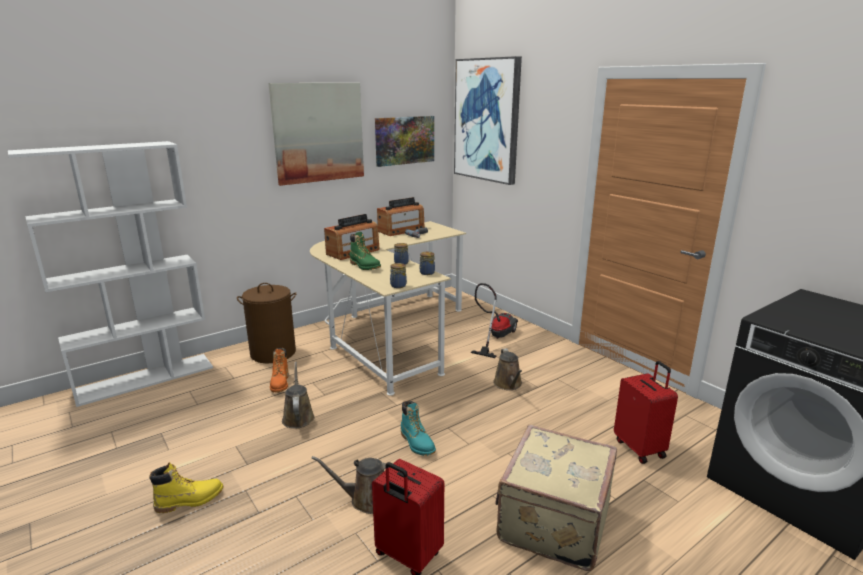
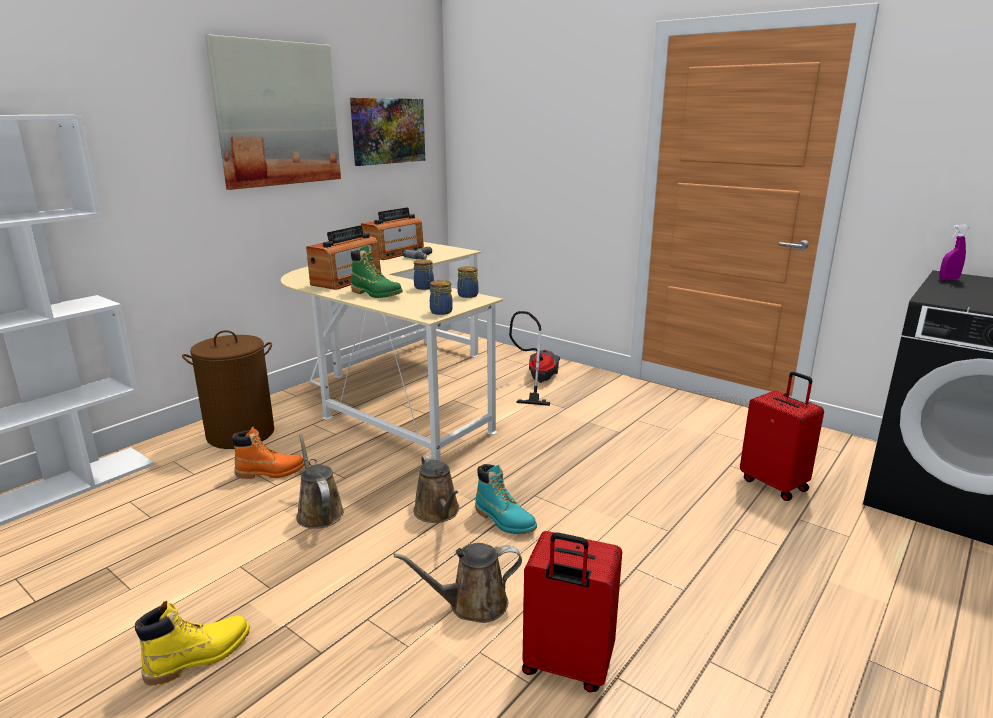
camera: 15 degrees left, 0 degrees up
(280, 383) = (270, 472): orange boot -> orange boot turned 75 degrees counterclockwise
(487, 120) = (496, 102): picture -> none
(508, 384) = (583, 433): brown watering can -> brown watering can (438, 512)
(552, 521) = (724, 586): beige suitcase -> none
(803, 300) = (948, 280): none -> purple spray bottle

